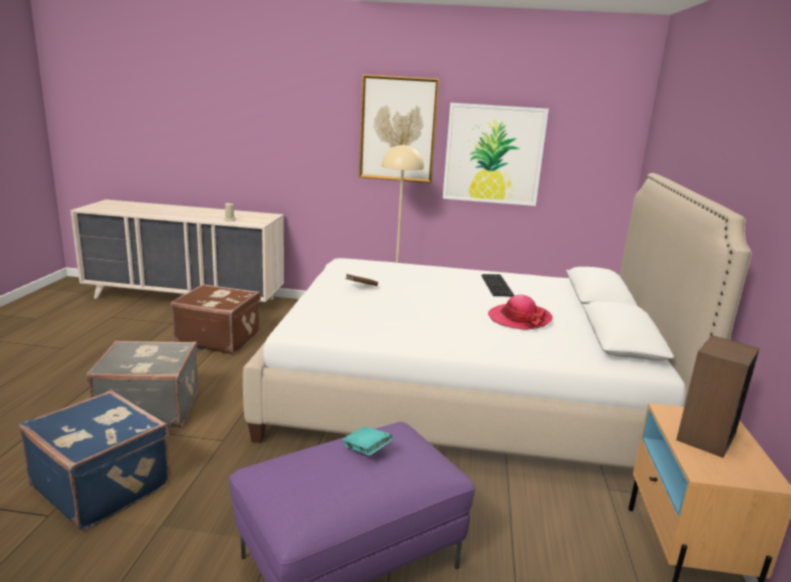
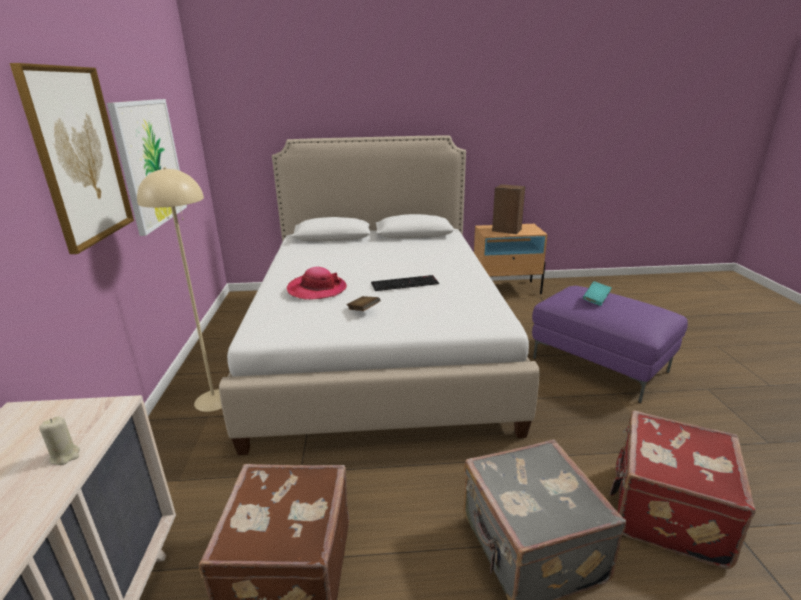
camera: 100 degrees left, 5 degrees up
(103, 485) = (666, 511): blue suitcase -> red suitcase
(498, 286) = (324, 261): keyboard -> keyboard (405, 283)
(519, 319) = (399, 254): hat -> hat (317, 289)

